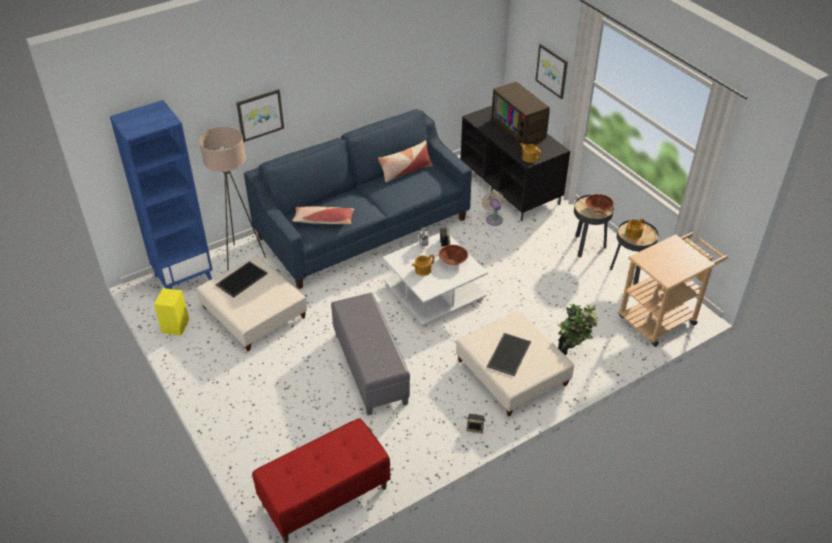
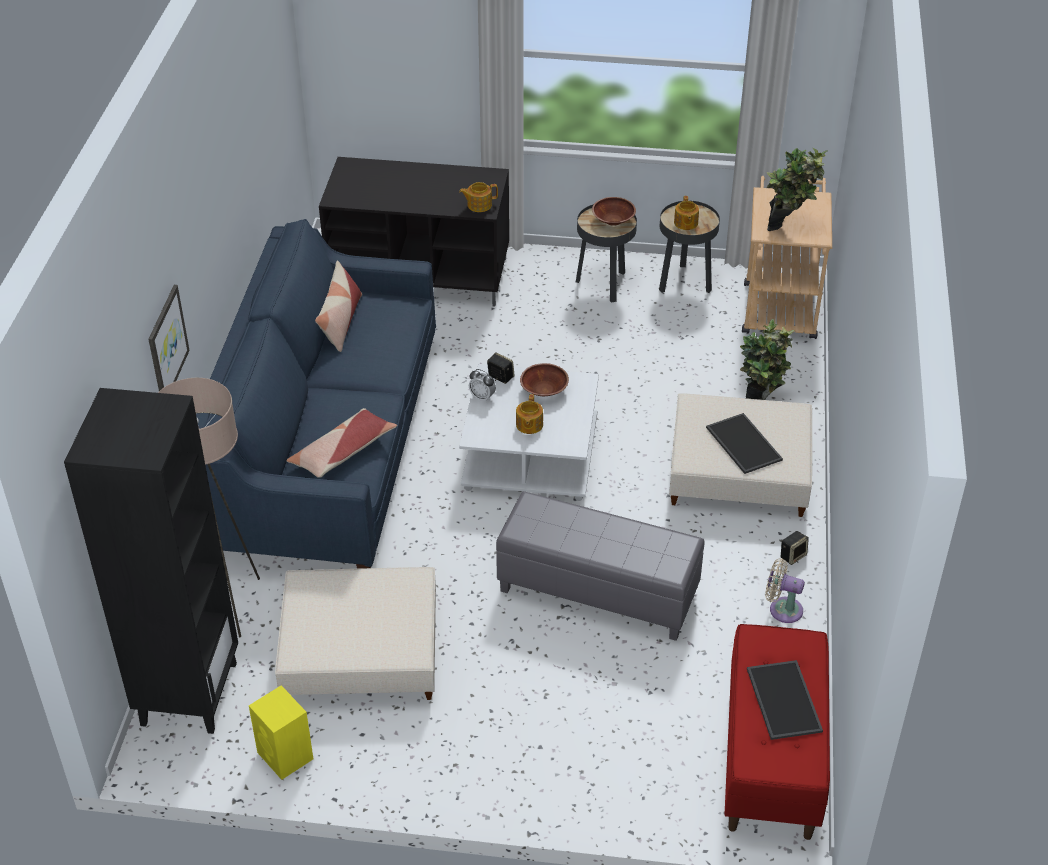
camera: 50 degrees left, 0 degrees up
(184, 277) = (188, 693): blue bookcase -> black bookcase
(241, 279) = (320, 612): tray -> tray (782, 699)
(493, 219) = (461, 325): beige fan -> beige fan (782, 609)
(520, 128) = (411, 177): television -> none
(552, 70) = (419, 69): picture -> none
(657, 265) = (789, 230): none -> potted plant

